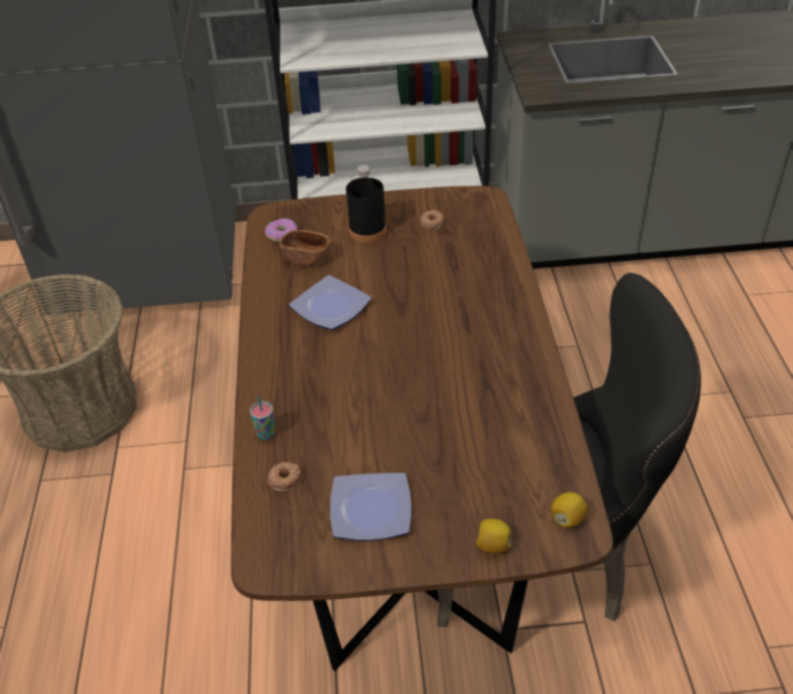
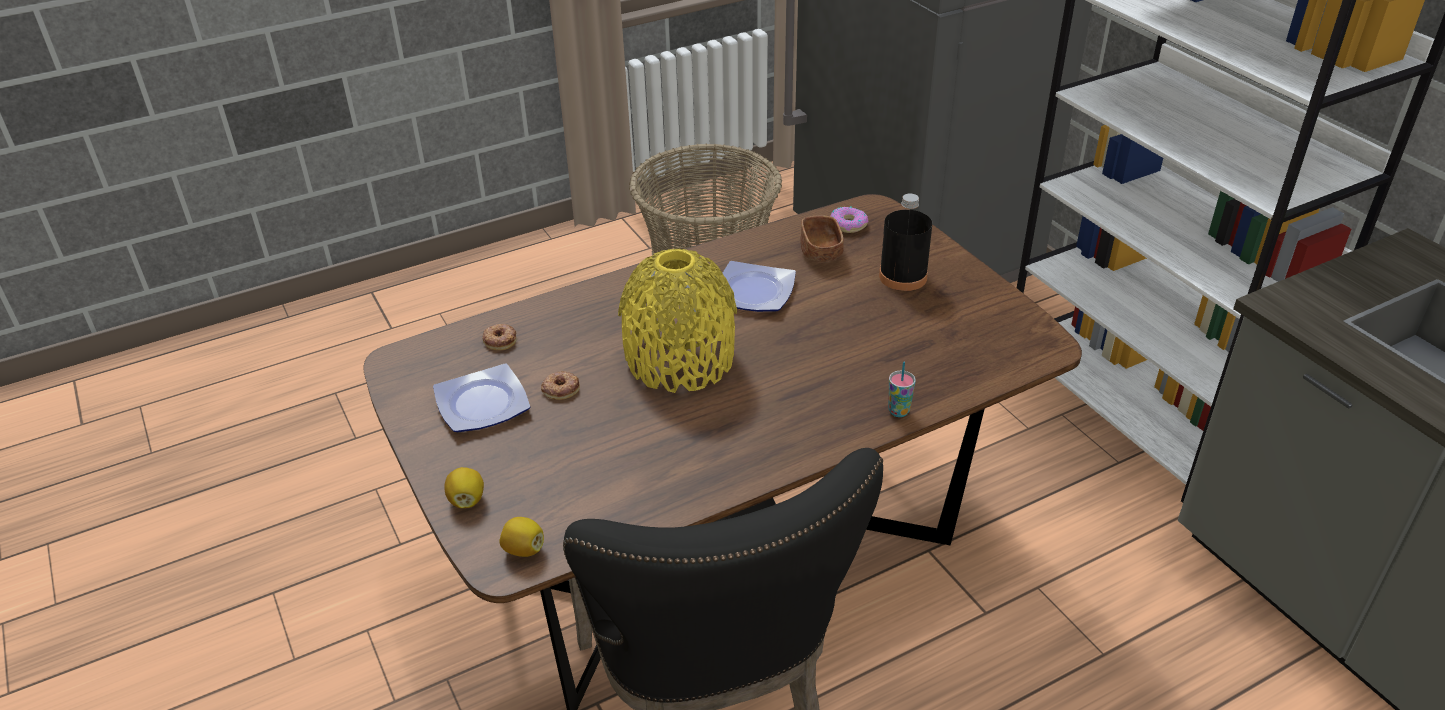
camera: 65 degrees right, 5 degrees down
(266, 434) = (551, 311): cup -> cup (898, 411)
(388, 371) = (680, 359): none -> yellow vase
(432, 222) = (958, 318): donut -> donut (560, 388)

